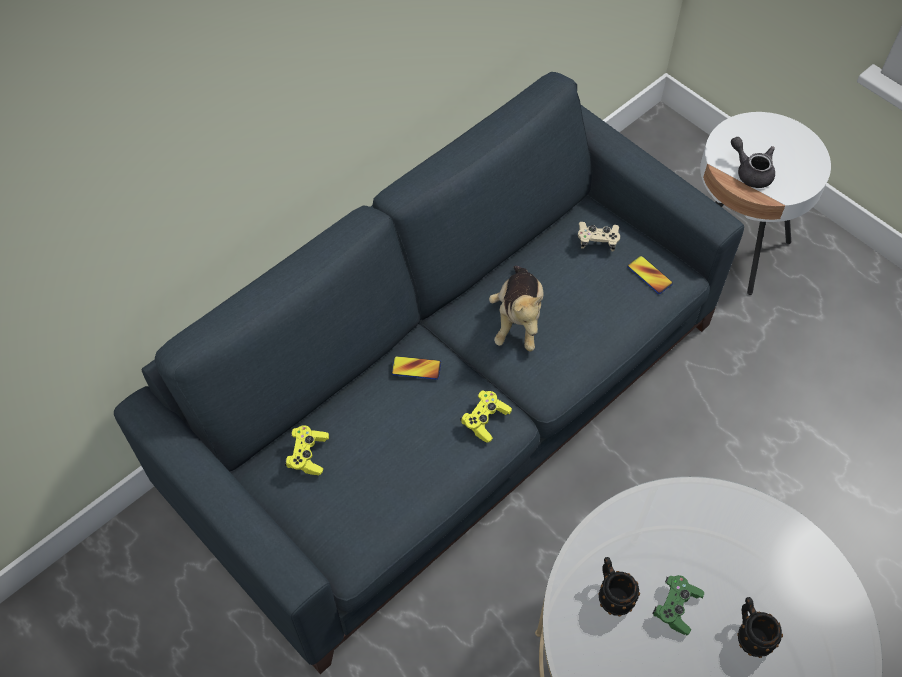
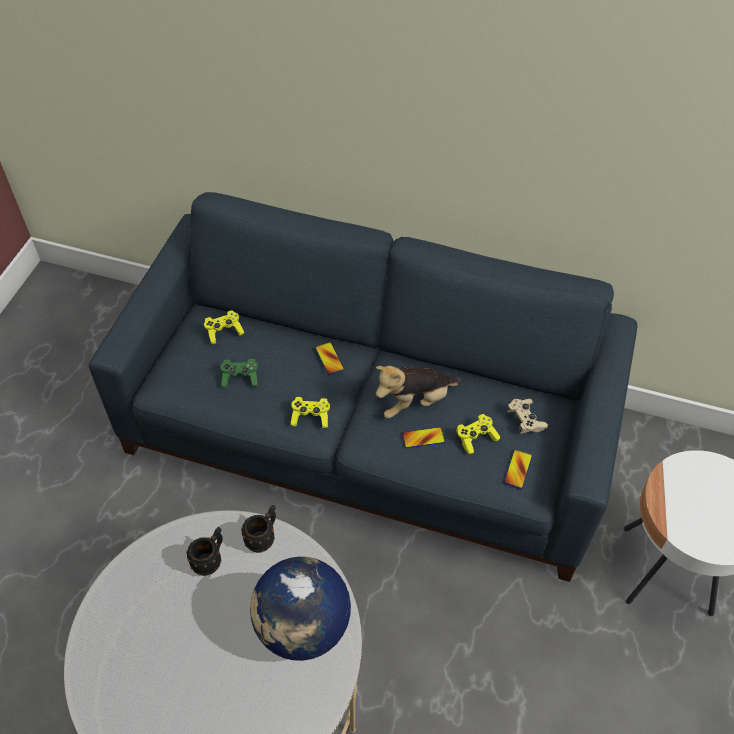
camera: 60 degrees right, 5 degrees down
(571, 332) = (423, 438): none -> phone
(596, 289) = (476, 438): none -> yellow game controller
(676, 607) = (221, 609): green game controller -> green game controller (240, 378)
(730, 538) = (302, 627): none -> globe
(750, 635) = (223, 674): black mug -> black mug (263, 537)
(751, 172) = (681, 497): grey teapot -> none

